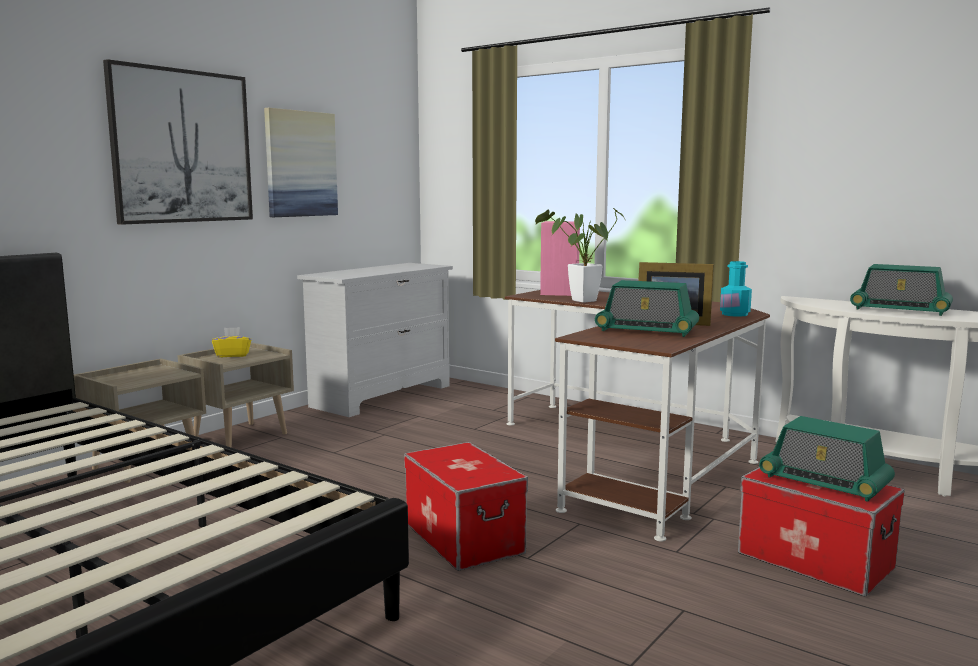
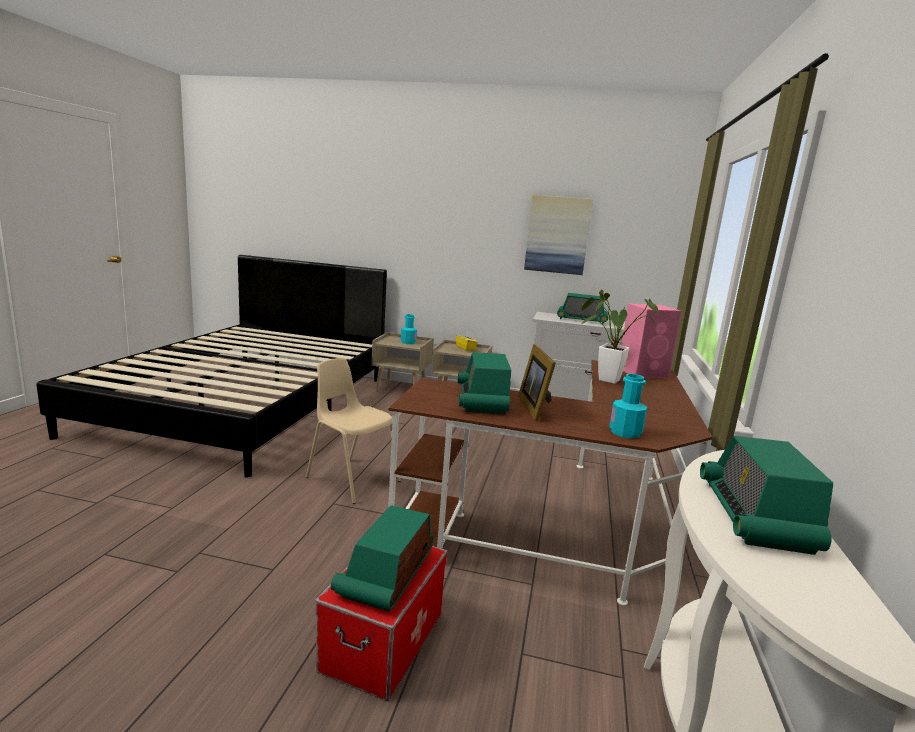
camera: 65 degrees right, 5 degrees up
(150, 374) = (408, 342): none -> turquoise bottle
(182, 146) = (468, 219): picture -> none
(364, 271) = (581, 320): none -> radio
(463, 538) = (352, 479): storage box -> beige chair

